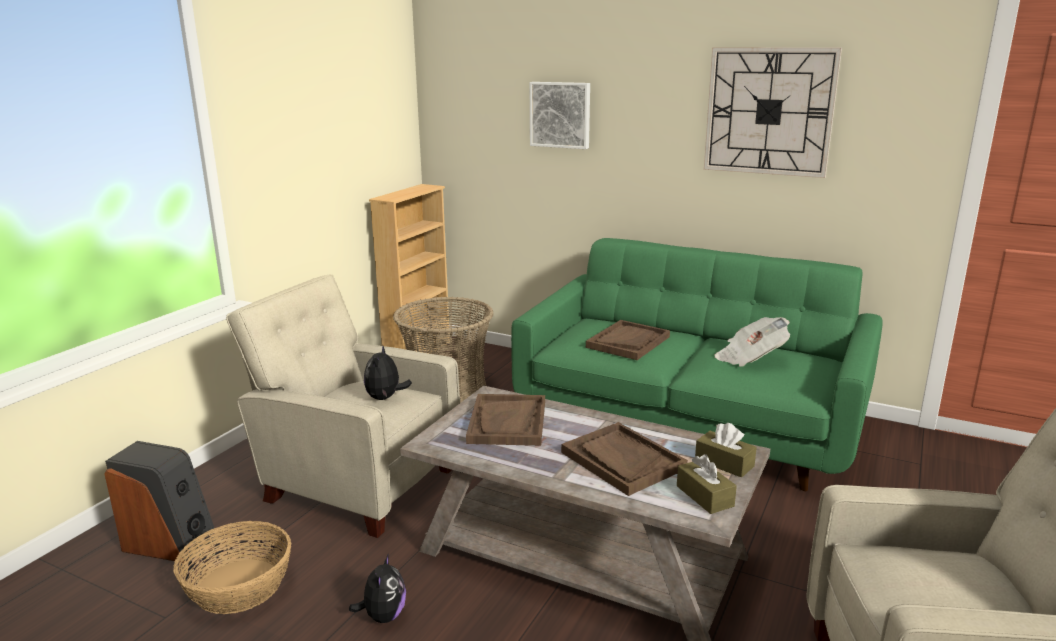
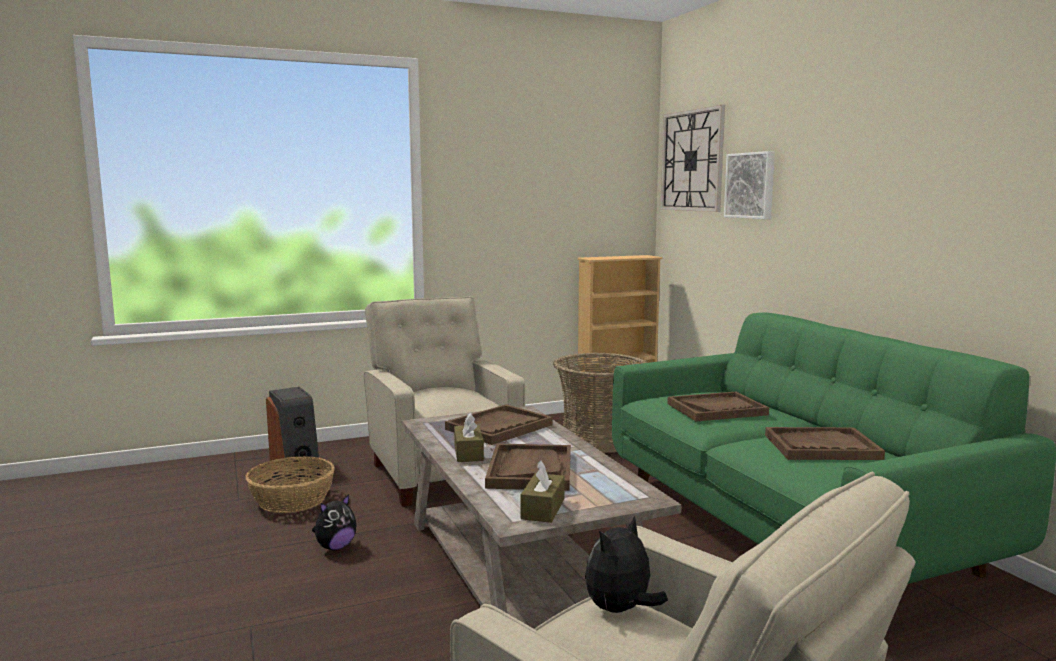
camera: 40 degrees right, 10 degrees down
(385, 398) = (454, 397): plush toy -> plush toy (620, 610)
(724, 463) = (611, 498): brown tissue box -> brown tissue box (468, 453)
(750, 358) = (821, 447): newspaper -> brown tray
(769, 111) = (933, 169): wall clock -> wall clock (692, 161)

